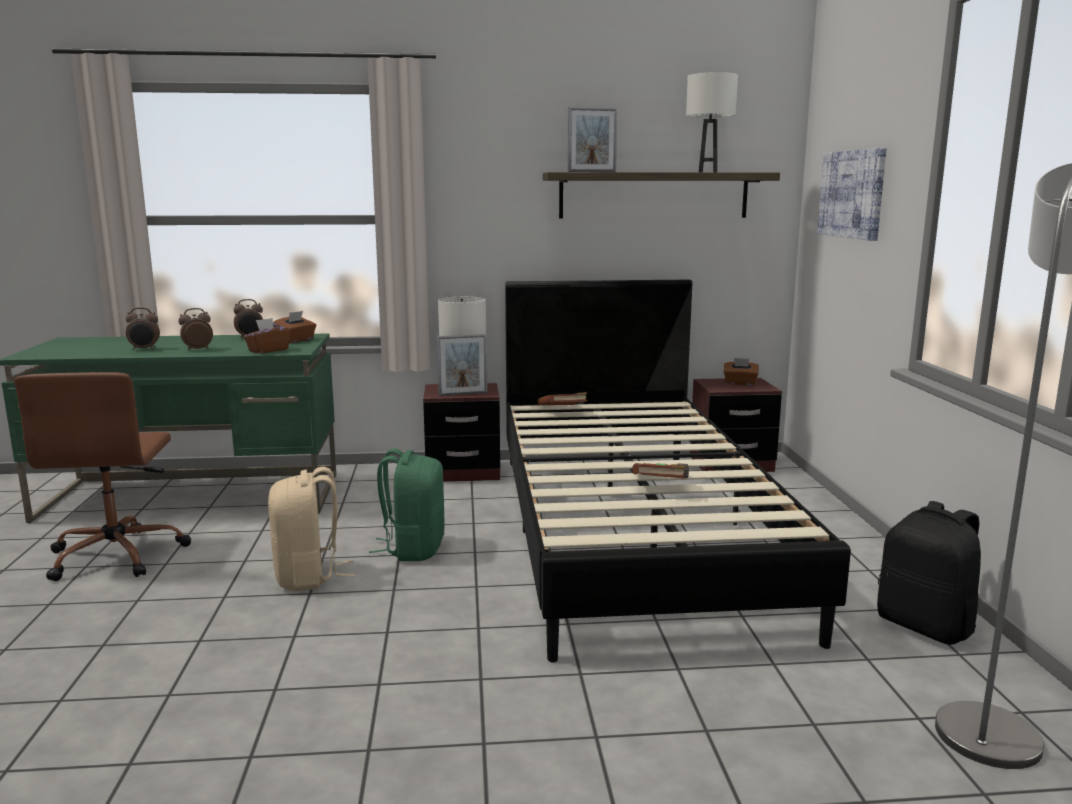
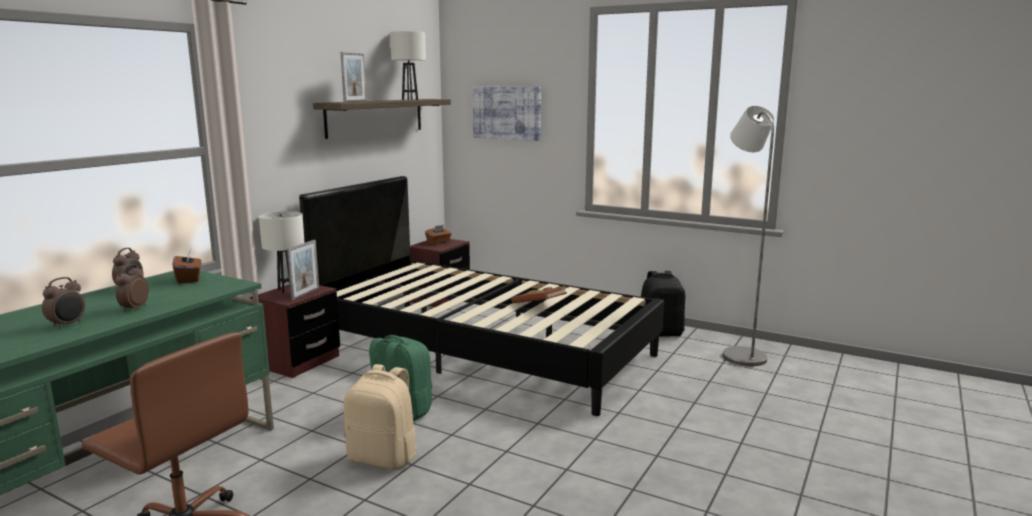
camera: 55 degrees left, 0 degrees up
(268, 350) = (209, 290): brown tissue box -> none
(563, 411) = (370, 288): brown book -> none

